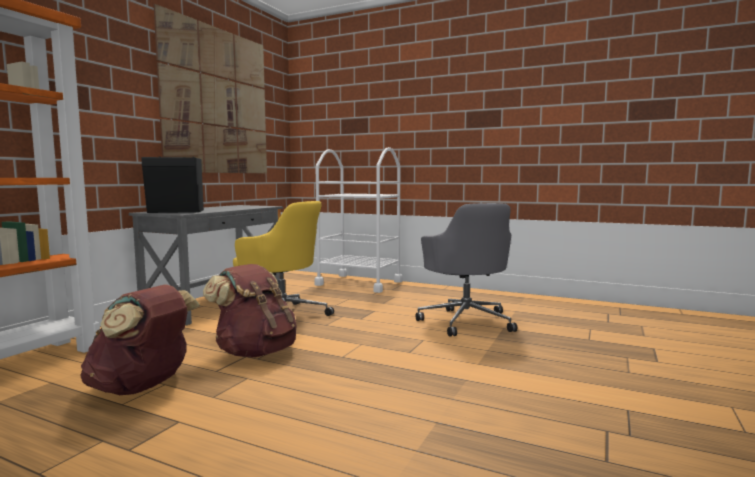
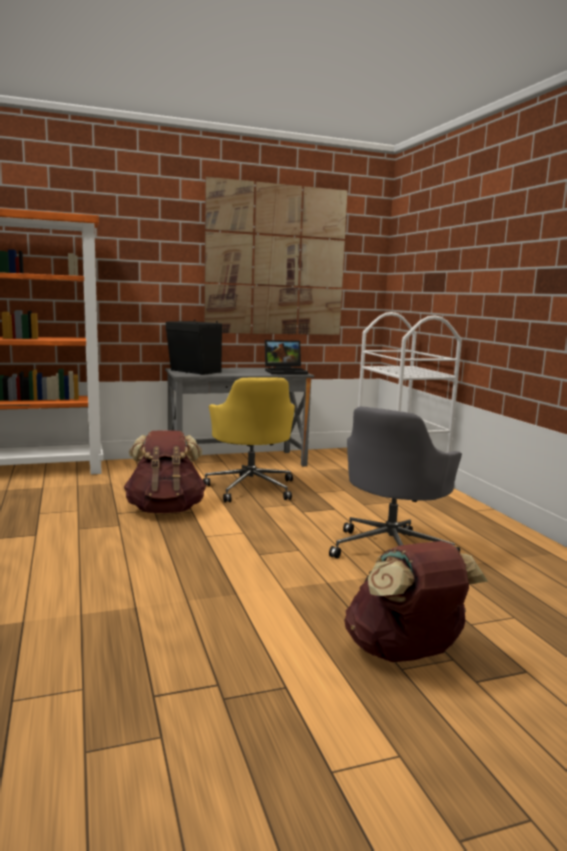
camera: 45 degrees right, 5 degrees up
(142, 387) = (66, 507): brown backpack -> brown backpack (405, 653)
(252, 206) = (286, 371): none -> laptop

